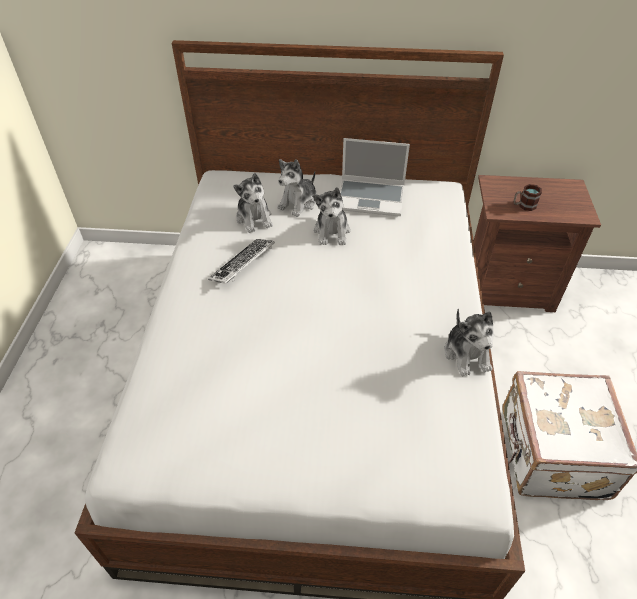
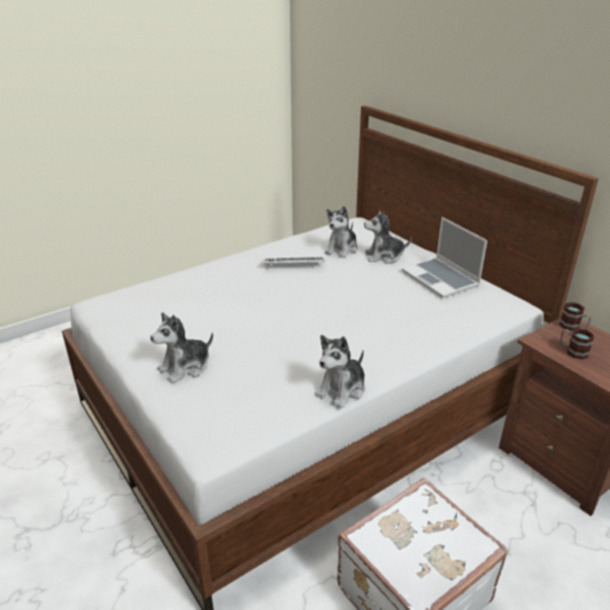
camera: 50 degrees right, 15 degrees down
(332, 231) = (378, 280): plush toy -> plush toy (185, 367)
(497, 185) = (573, 327): none -> mug

